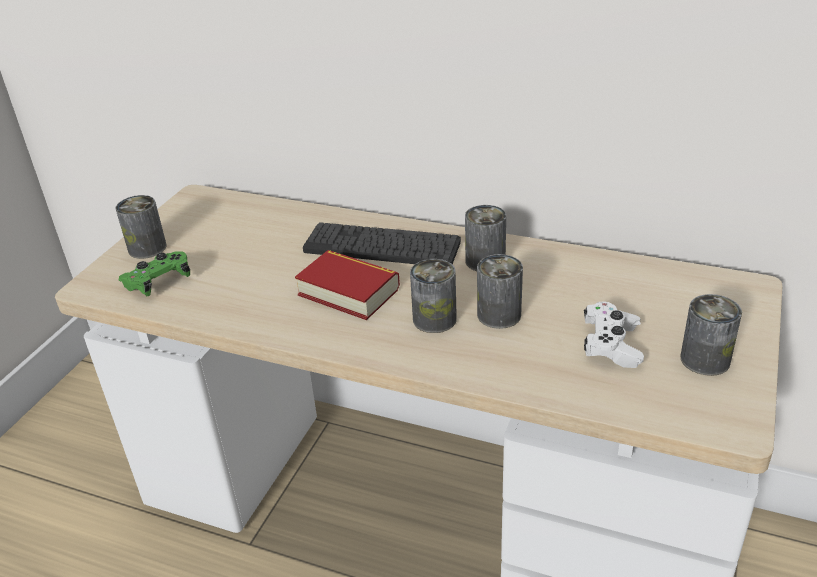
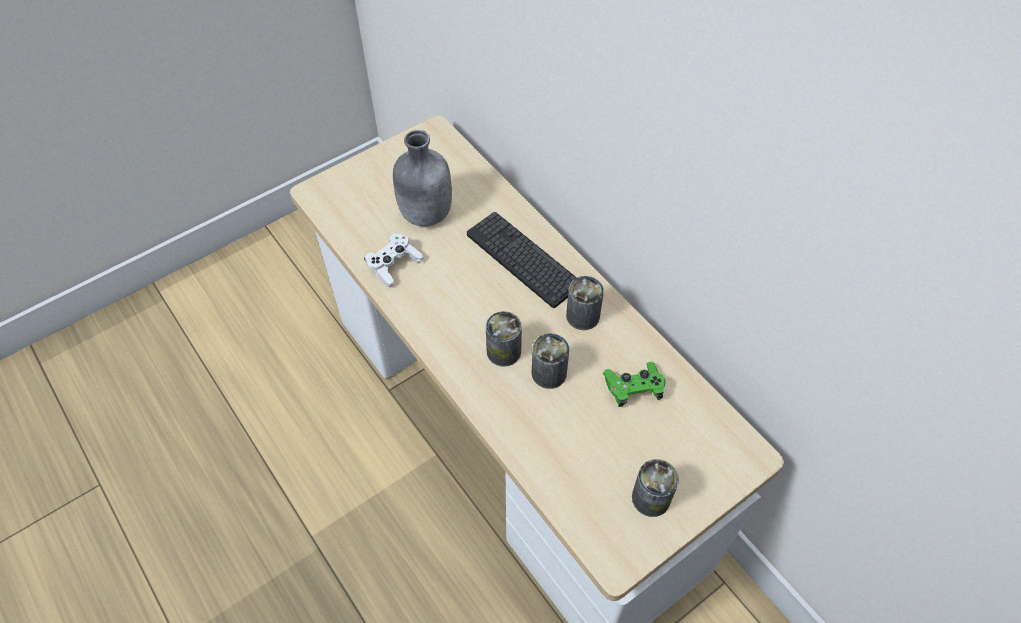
camera: 30 degrees right, 20 degrees up
(147, 248) = (370, 172): can -> none
(159, 282) = (357, 212): green game controller -> green game controller (633, 389)
(241, 255) = (425, 214): none -> grey bottle
(348, 292) = (468, 292): book -> none
(611, 345) = (599, 446): white game controller -> white game controller (394, 265)

